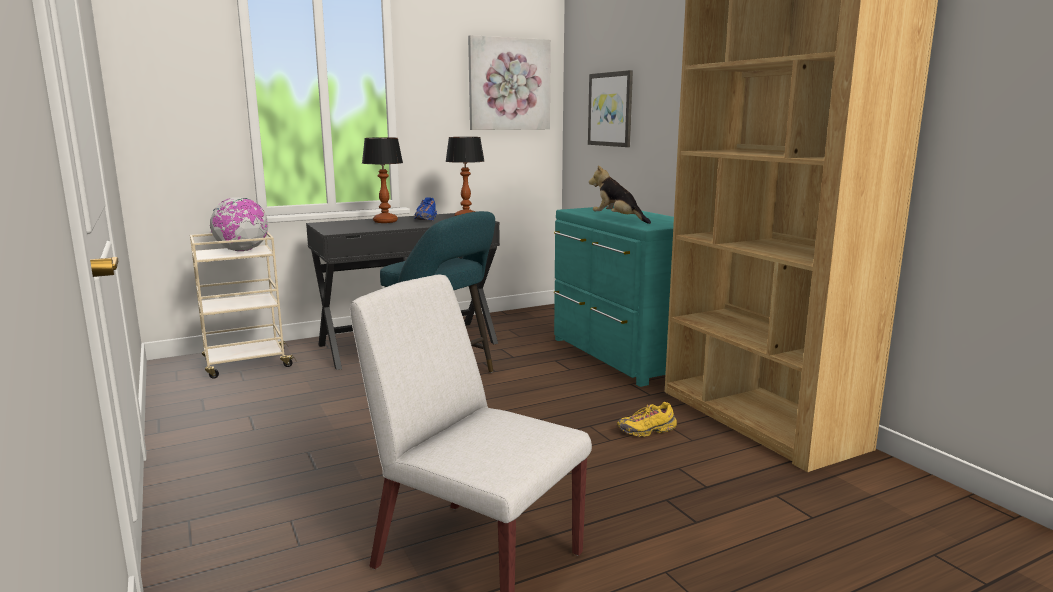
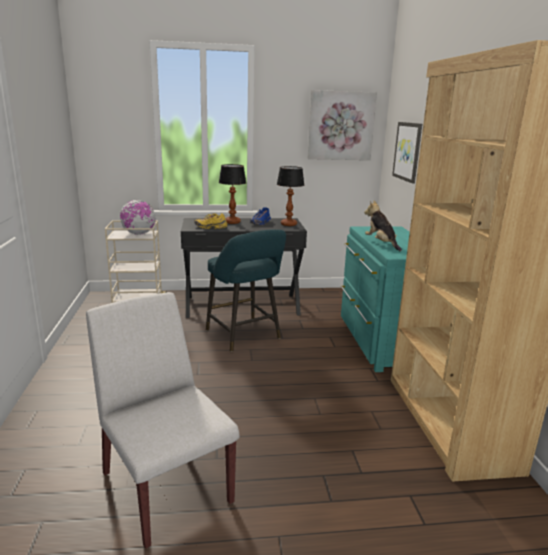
camera: 20 degrees right, 5 degrees up
(647, 431) = (352, 412): yellow shoe -> yellow shoe (211, 227)

